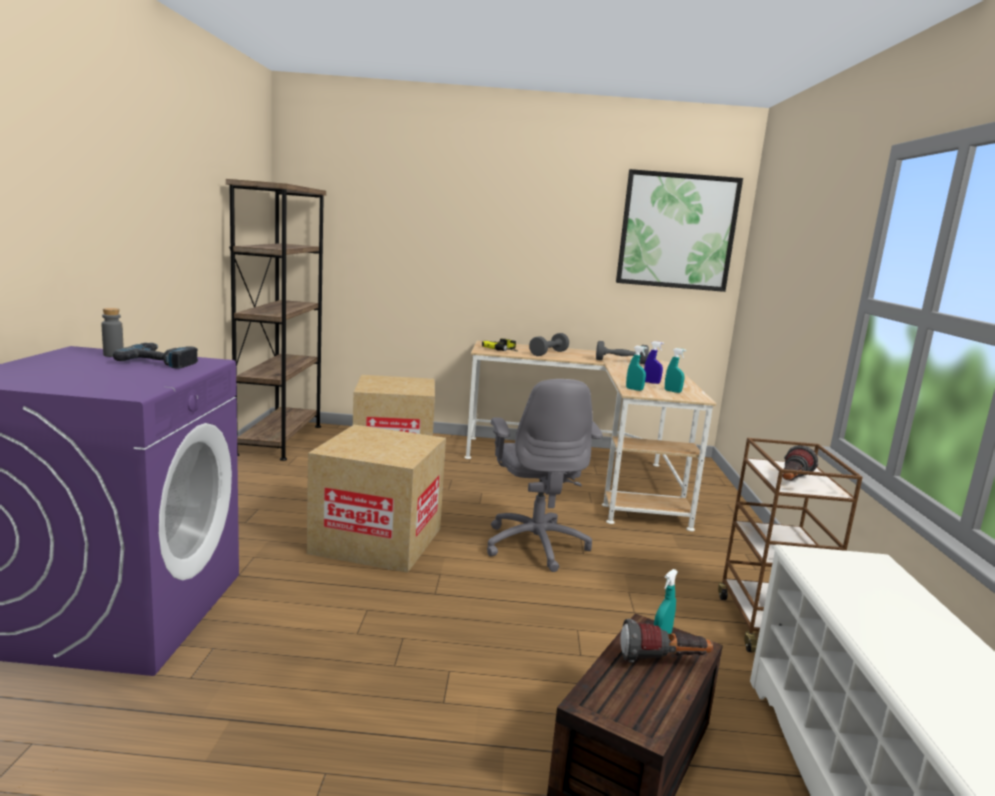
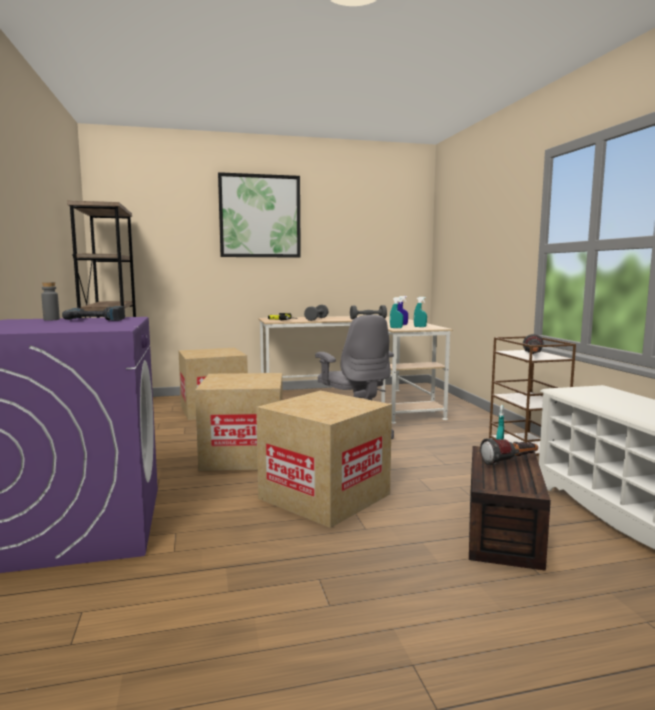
camera: 15 degrees left, 5 degrees down
(430, 632) = (324, 496): none -> cardboard box
(677, 231) = (388, 228): picture -> picture (260, 216)

